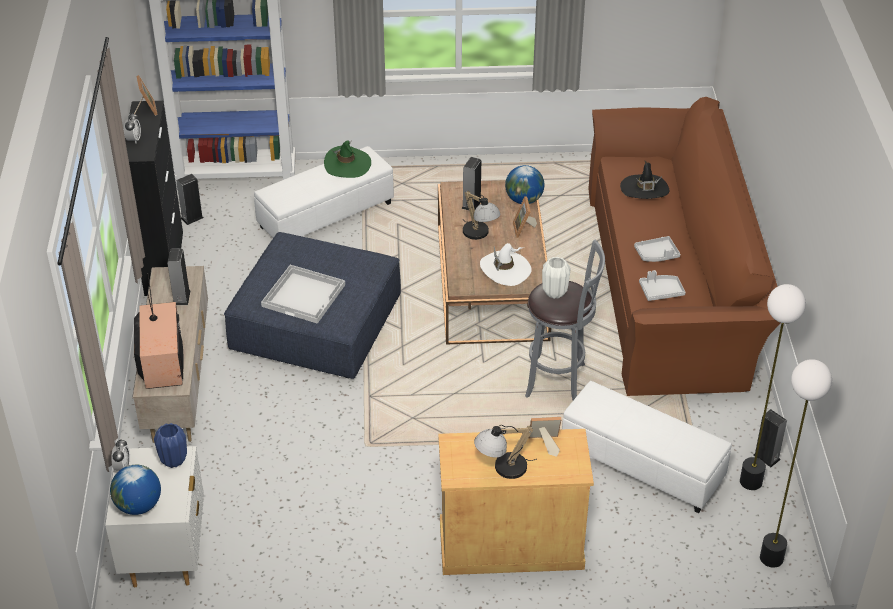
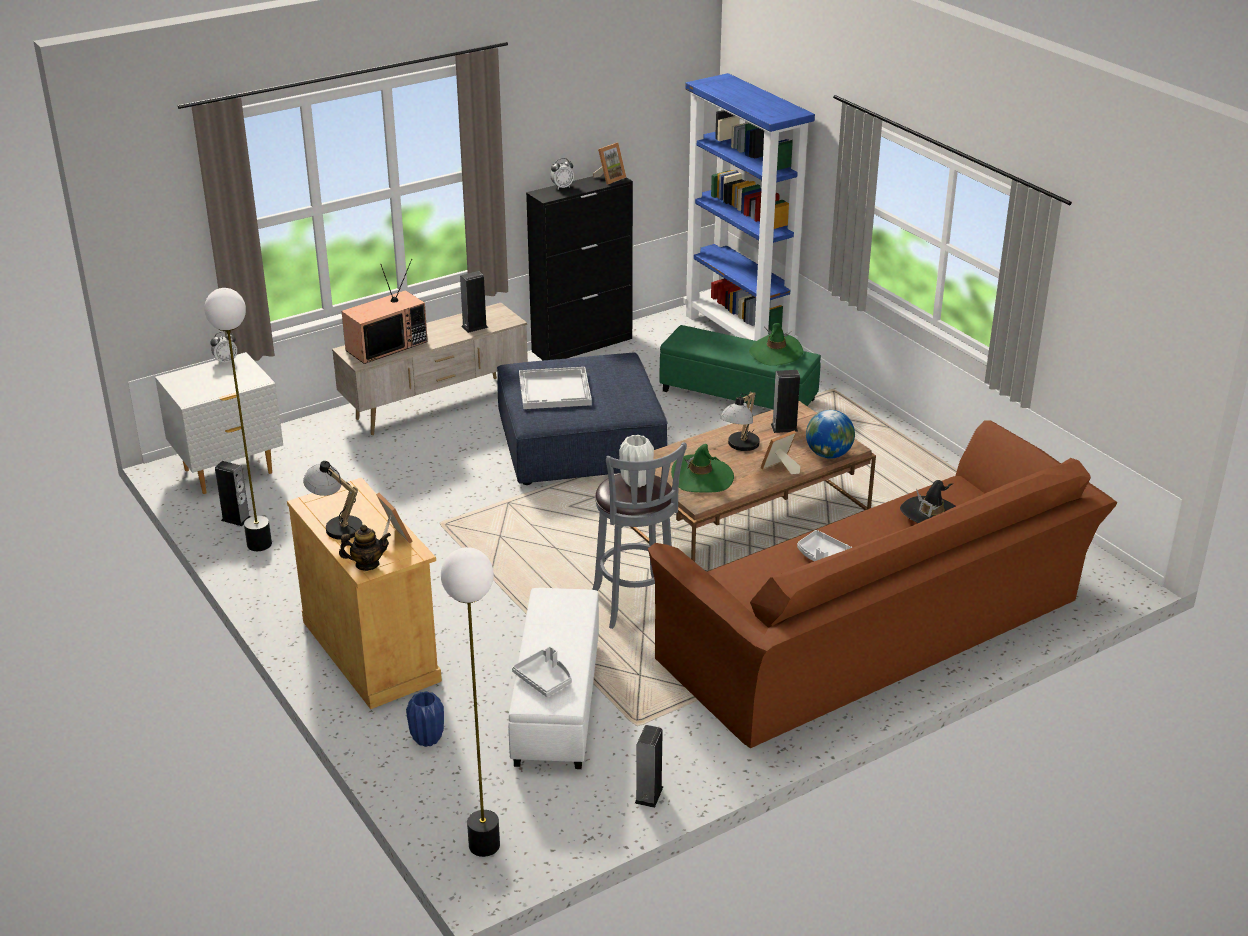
camera: 60 degrees right, 10 degrees down
(138, 505) = (186, 382): globe -> none
(174, 461) = (249, 379): blue vase -> blue vase (427, 739)
(192, 218) = (656, 335): speaker -> speaker (236, 519)
(325, 215) = (738, 395): white ottoman -> green ottoman
(505, 269) = (702, 477): white hat -> green hat
(570, 469) = (367, 564): none -> teapot
(661, 291) = (763, 578): grey tray -> grey tray (544, 679)
(750, 481) = (596, 793): floor lamp -> floor lamp (259, 544)

